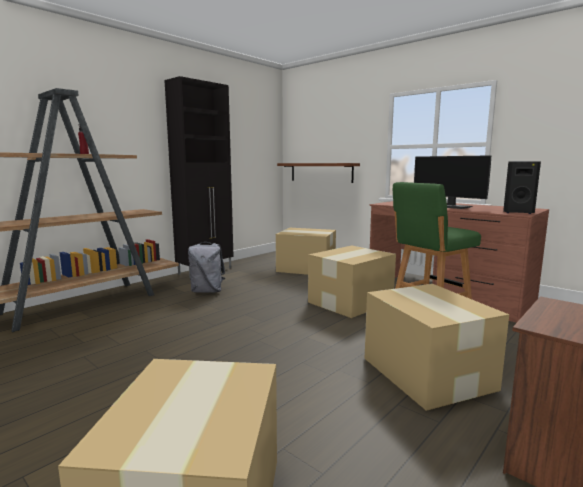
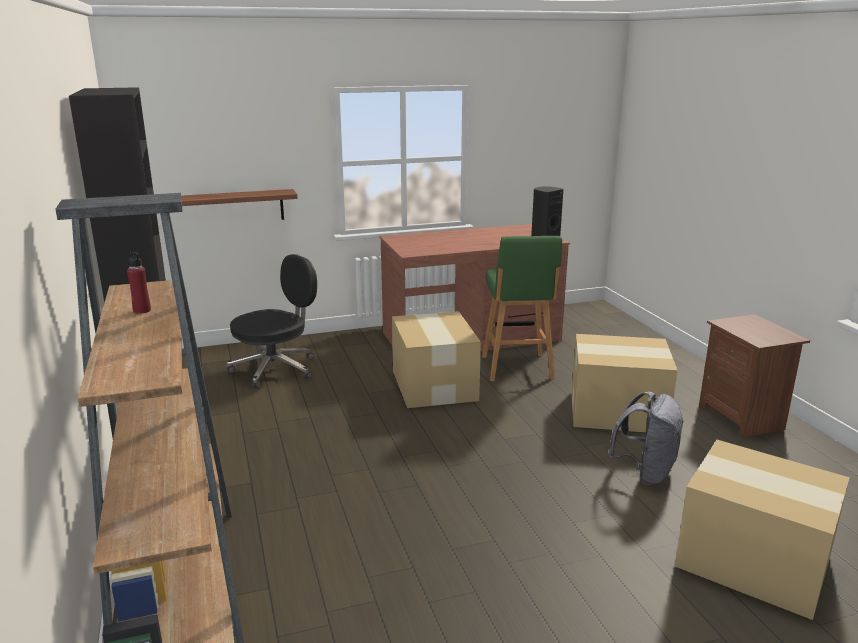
camera: 60 degrees left, 10 degrees up
(207, 291) = (274, 463): grey backpack -> grey backpack (645, 473)
(307, 268) = (276, 369): cardboard box -> black office chair
(450, 206) = (475, 241): monitor -> none

